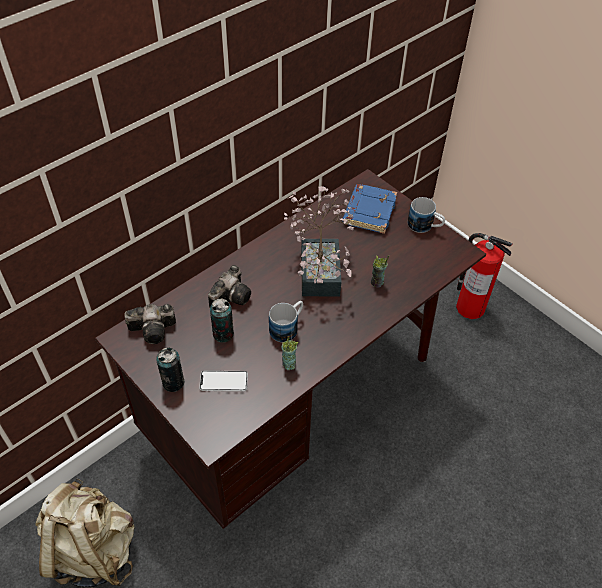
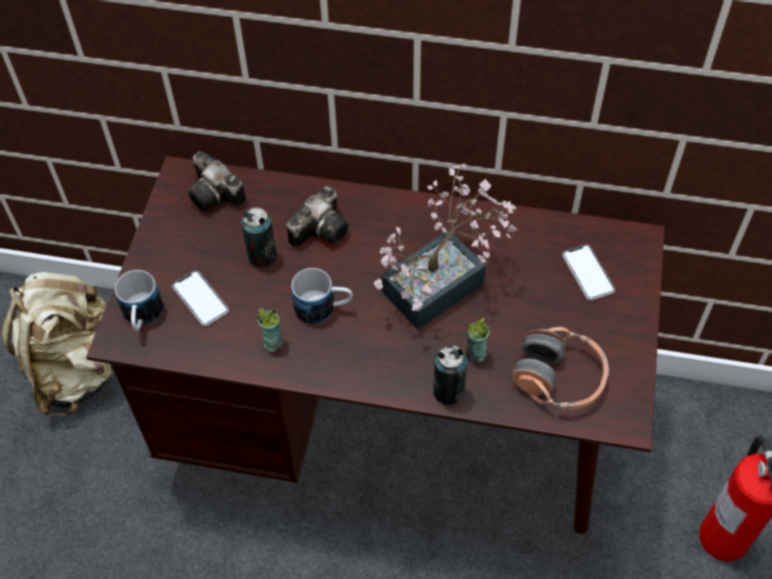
camera: 55 degrees right, 5 degrees up
(173, 382) = (164, 257): can -> can (448, 392)
(232, 295) = (322, 228): camera -> camera turned 45 degrees counterclockwise
(368, 211) = (588, 273): blue book -> phone
(419, 260) = (559, 378): none -> headphones
(425, 227) = (625, 349): mug -> mug (142, 317)

